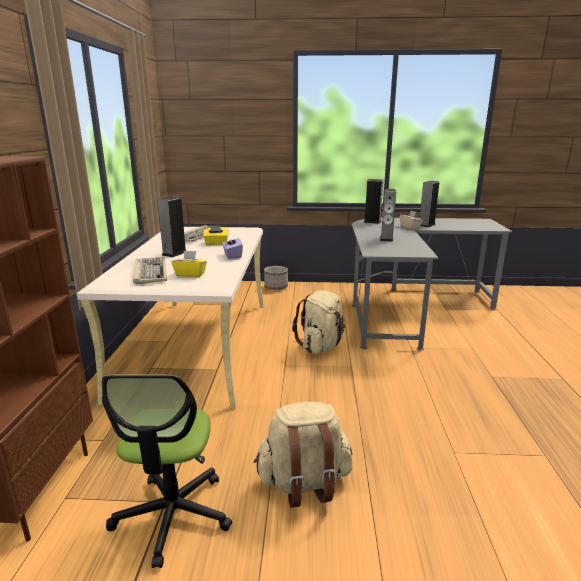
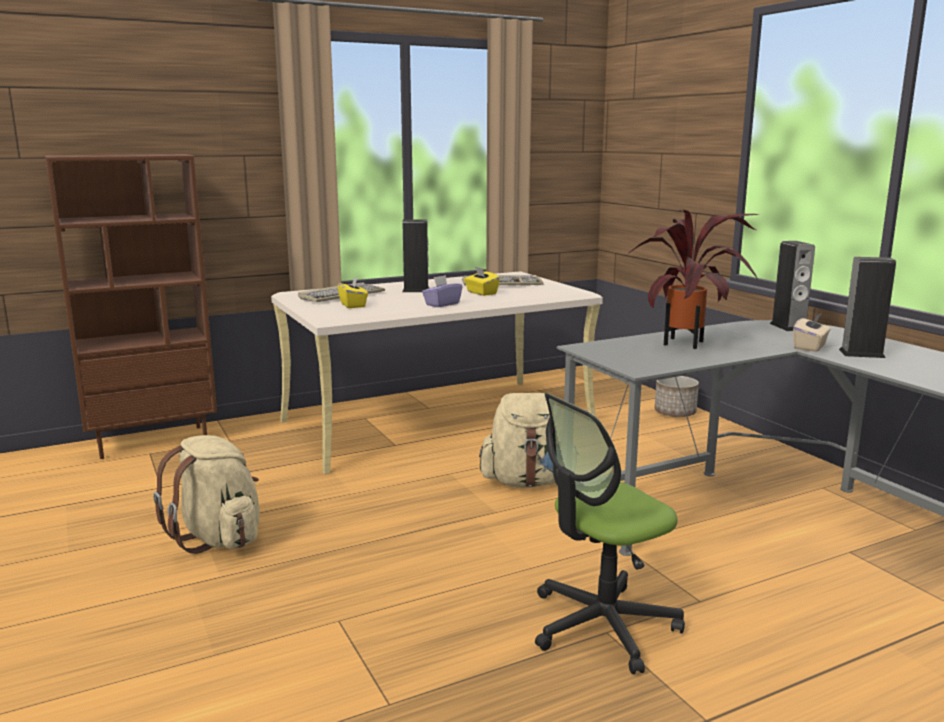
camera: 60 degrees right, 5 degrees down
(173, 515) = (146, 495): office chair -> office chair (602, 625)
(386, 238) = (687, 344): speaker -> potted plant

